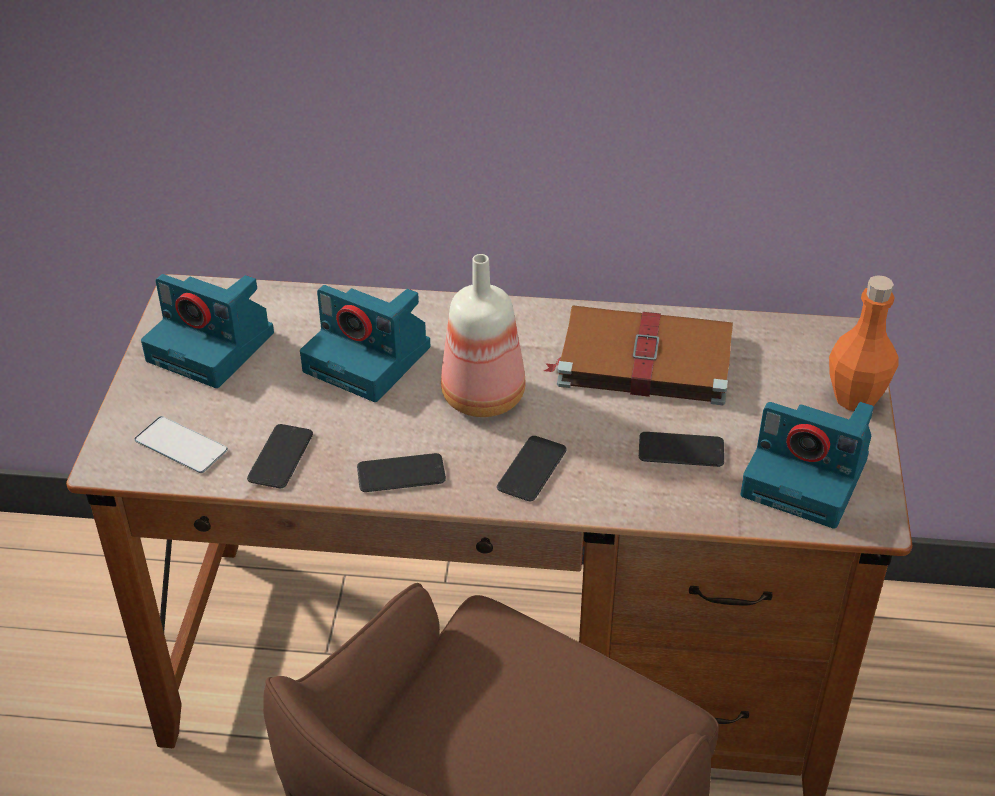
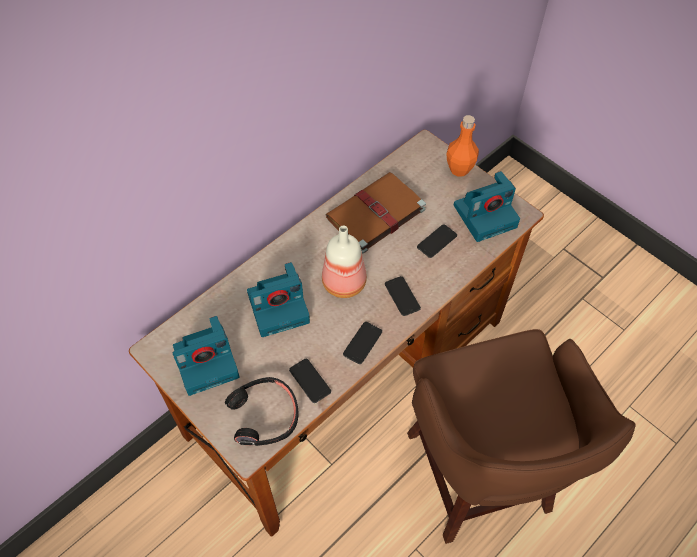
camera: 50 degrees left, 15 degrees up
(181, 445) = (264, 415): phone -> black headphones

